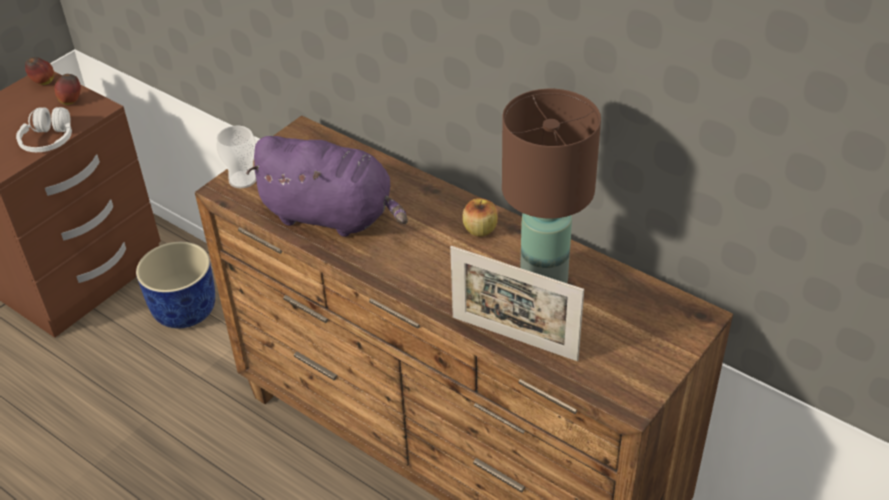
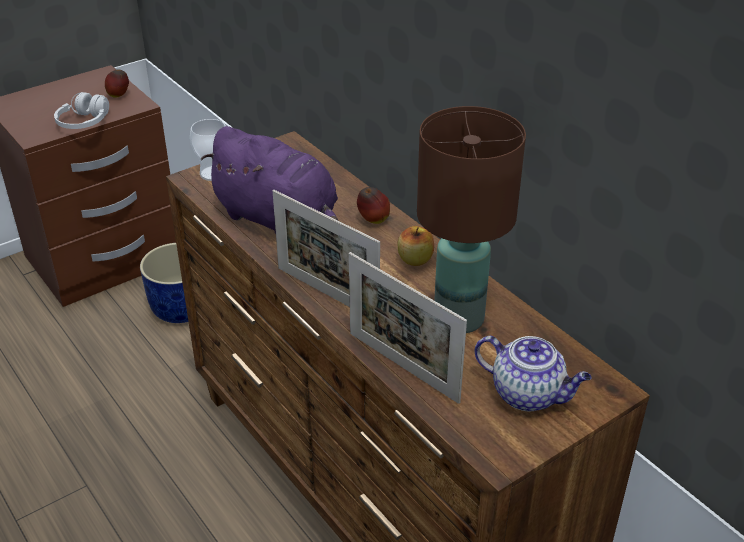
camera: 15 degrees right, 5 degrees down
(43, 83) = (103, 77): apple -> apple (373, 221)
(413, 283) = (327, 294): none -> picture frame
(633, 338) = (528, 394): none -> teapot

